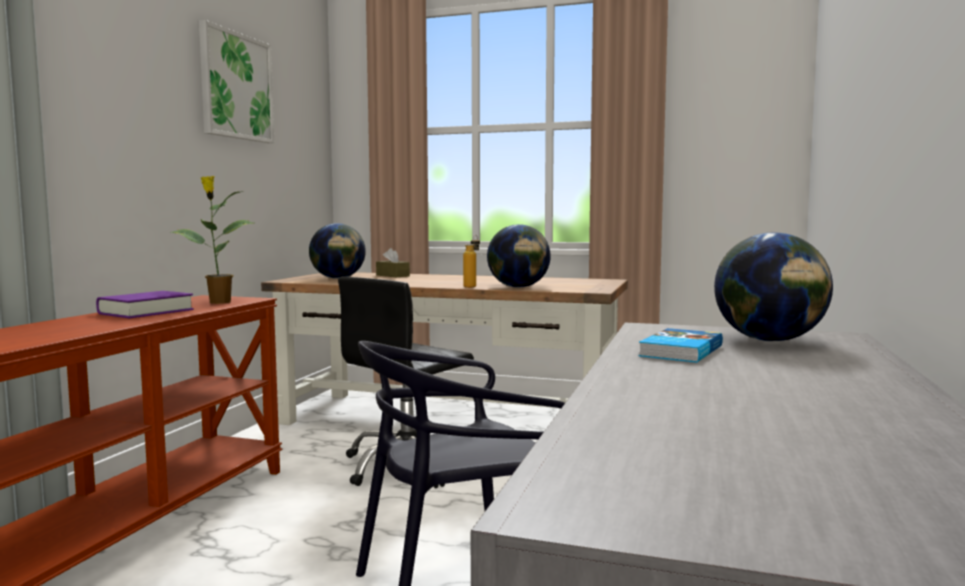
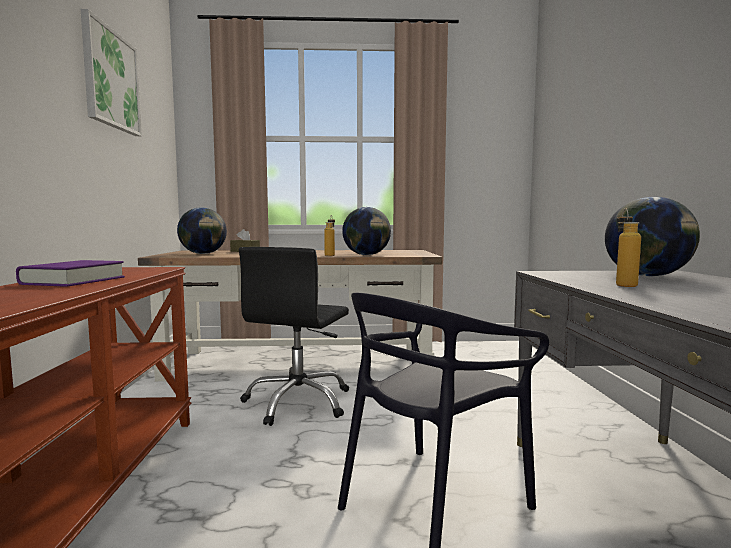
camera: 20 degrees left, 0 degrees up
(219, 302) = (136, 271): potted plant -> none
(679, 351) = (623, 284): book -> bottle

